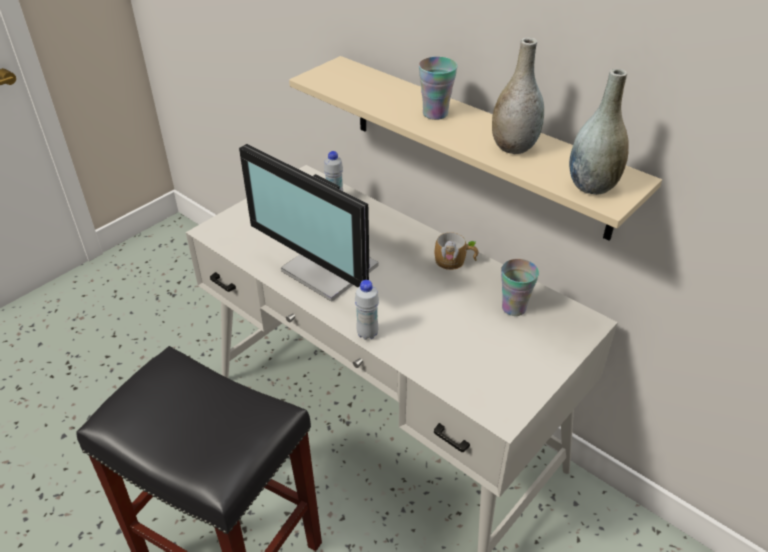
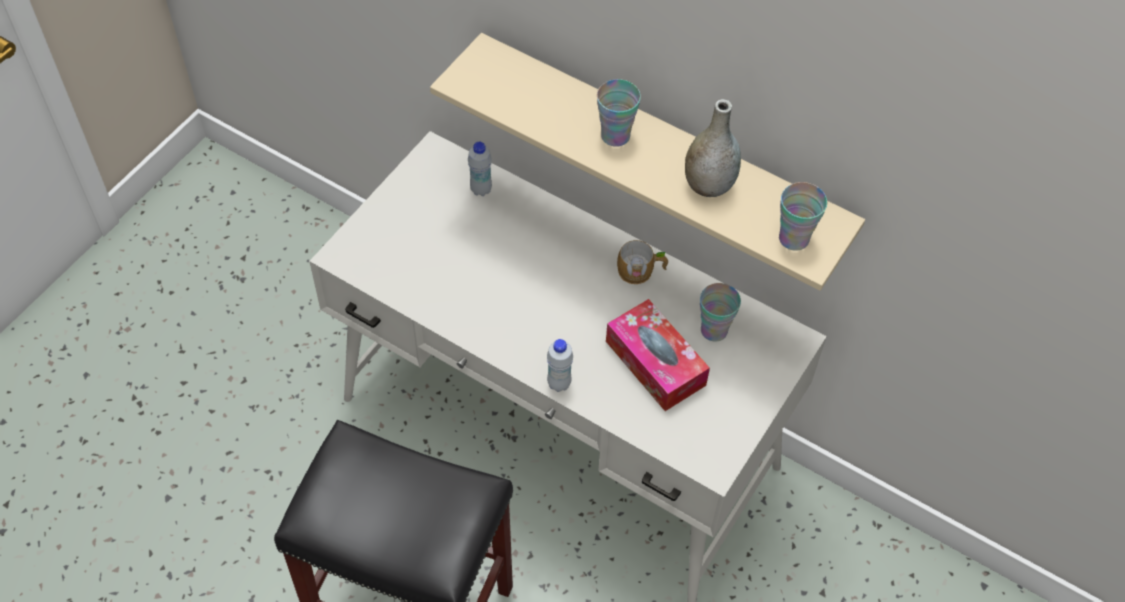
camera: 10 degrees left, 15 degrees up
(328, 271) = (496, 301): monitor -> none
(457, 327) = (655, 363): none -> tissue box
(591, 186) = (794, 238): grey vase -> cup

